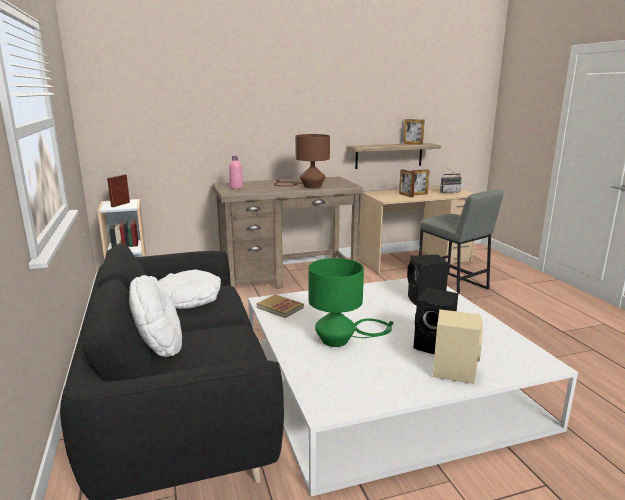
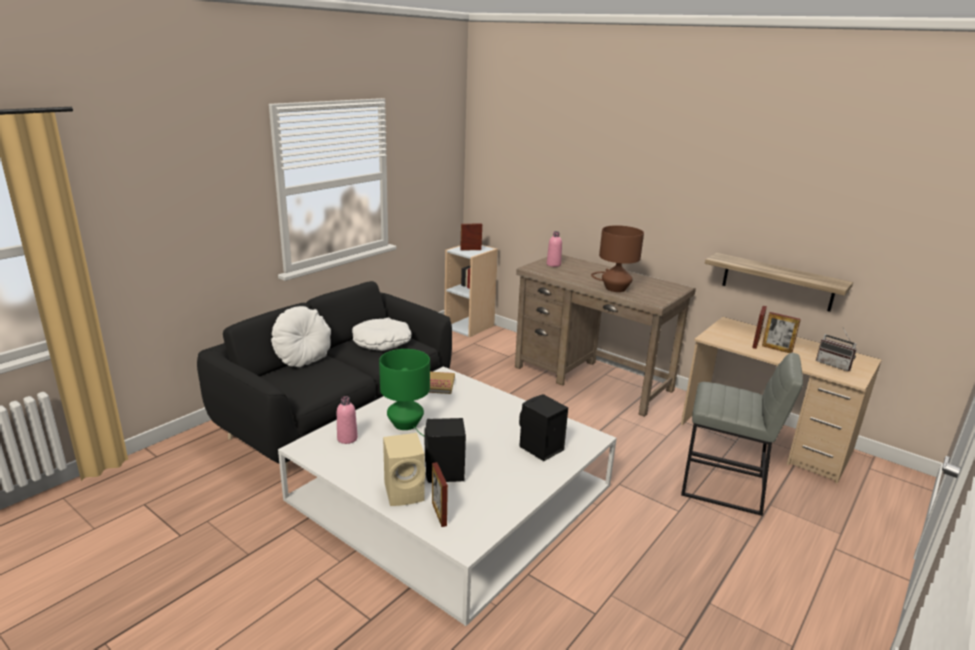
camera: 55 degrees right, 5 degrees up
(331, 377) = (347, 438): none -> pink bottle
(413, 144) = (812, 276): picture frame -> picture frame (439, 514)
(453, 286) = (724, 486): grey chair -> grey chair turned 90 degrees counterclockwise

